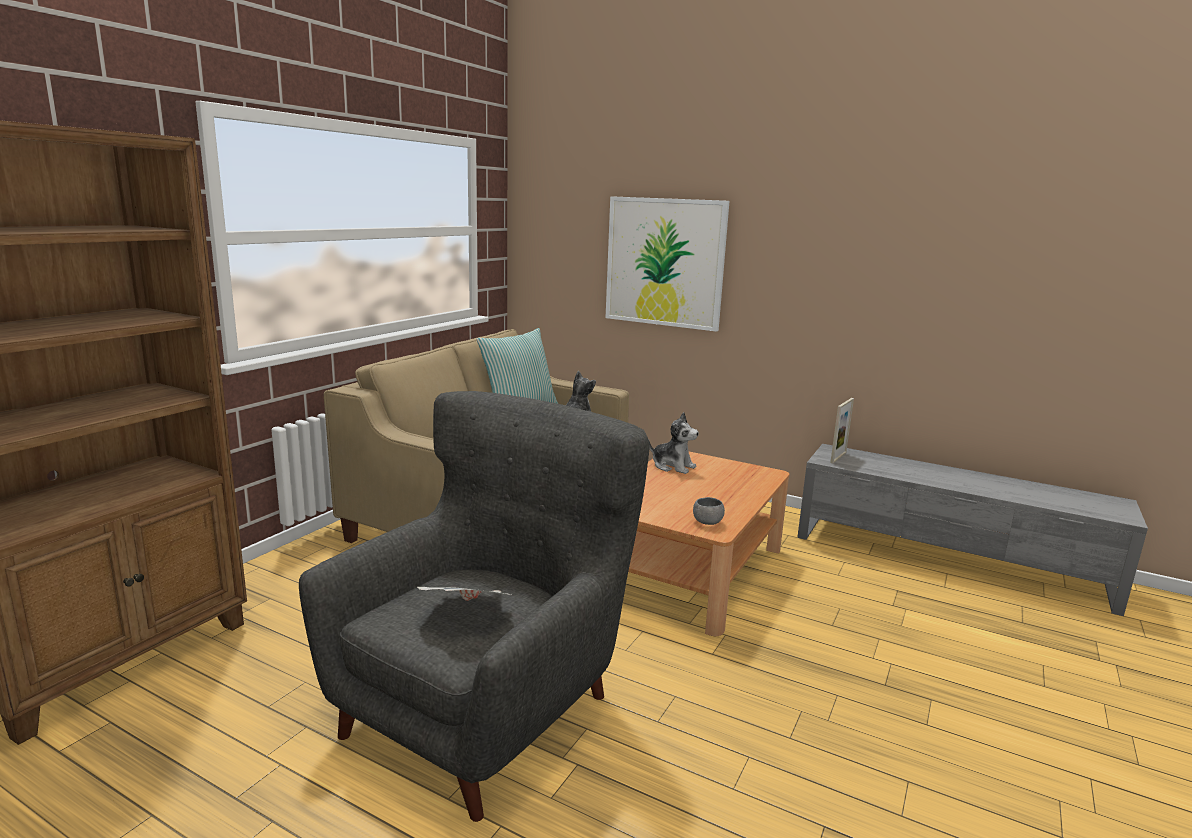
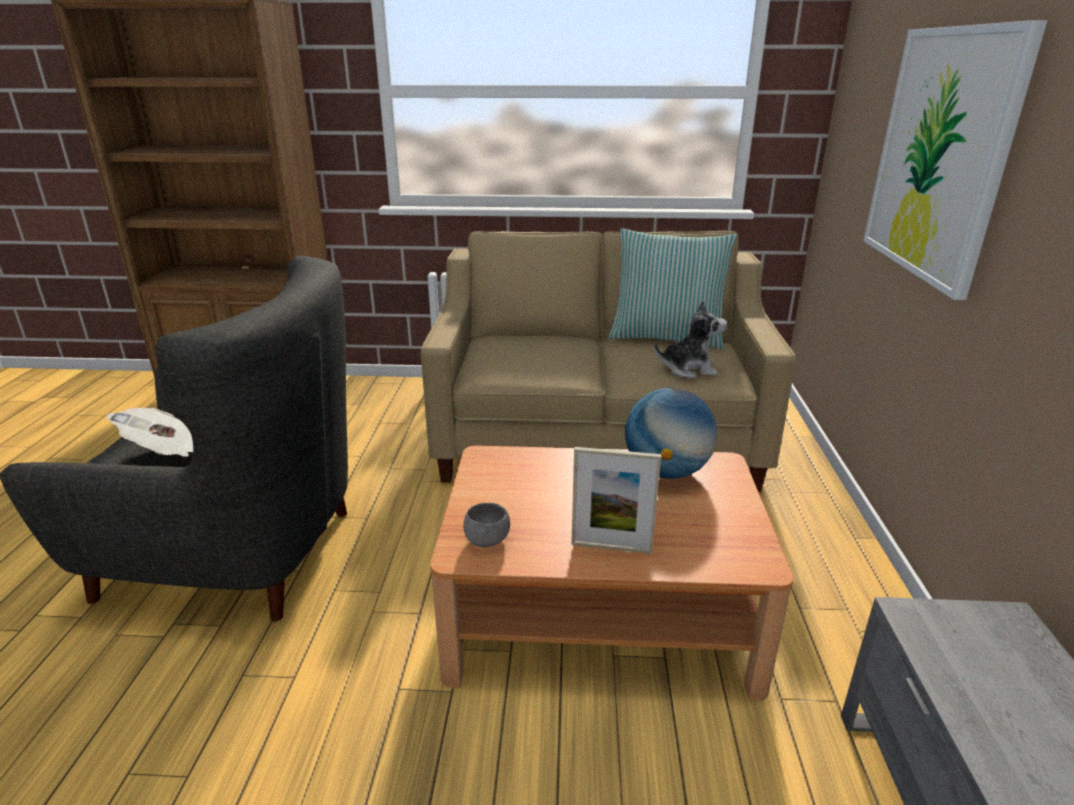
camera: 65 degrees right, 10 degrees up
(673, 466) = (666, 471): plush toy -> globe
(838, 457) = (967, 637): picture frame -> picture frame (611, 547)

